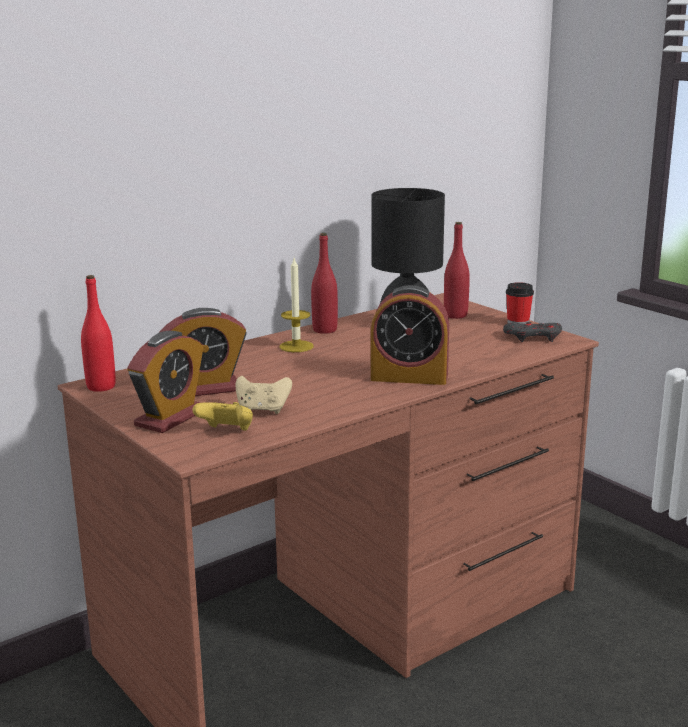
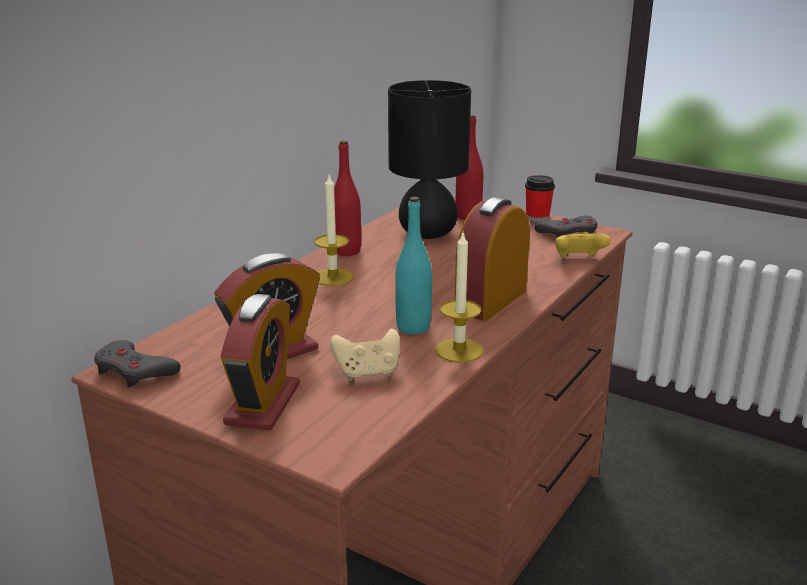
camera: 20 degrees left, 5 degrees up
(101, 387) = (135, 371): red bottle -> grey game controller
(226, 432) = (350, 414): yellow game controller -> yellow game controller (578, 260)
(327, 386) = (413, 327): none -> turquoise bottle
(347, 406) = (459, 350): none -> candle
(409, 377) = (491, 300): alarm clock -> alarm clock turned 135 degrees clockwise

